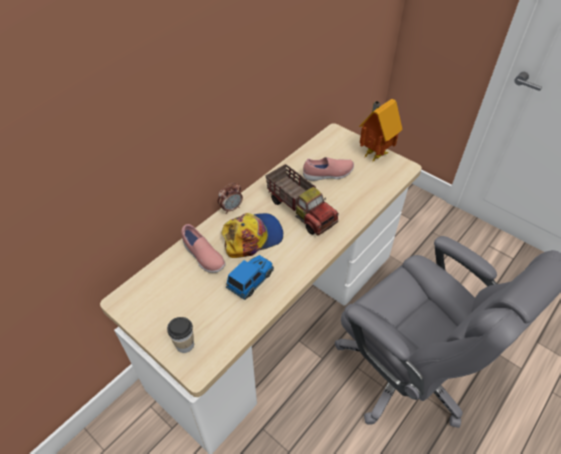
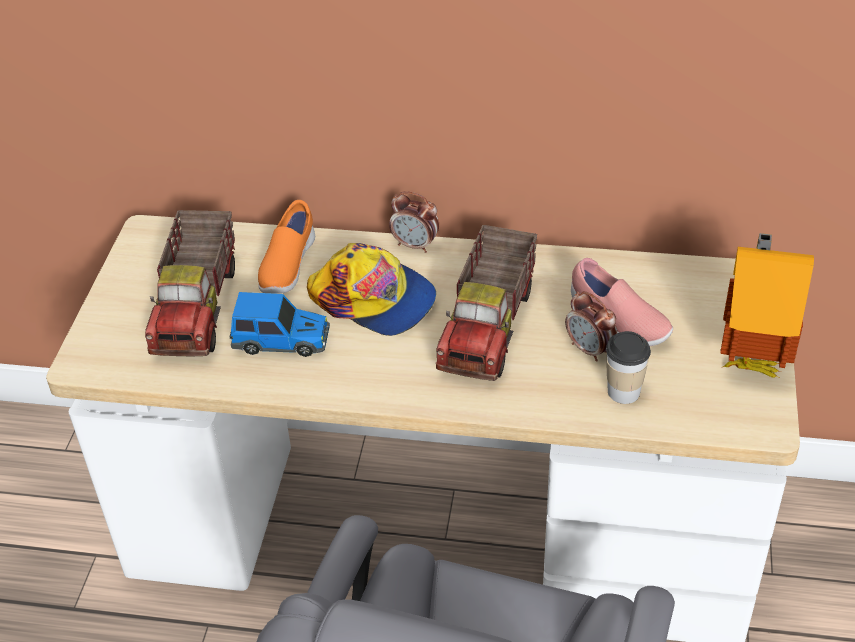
camera: 60 degrees right, 5 degrees down
(185, 344) = (116, 330): cup -> cup (623, 391)
(199, 302) = (199, 307): none -> toy truck
(203, 257) = (287, 267): pink shoe -> orange shoe
(336, 189) = (589, 350): none -> alarm clock

